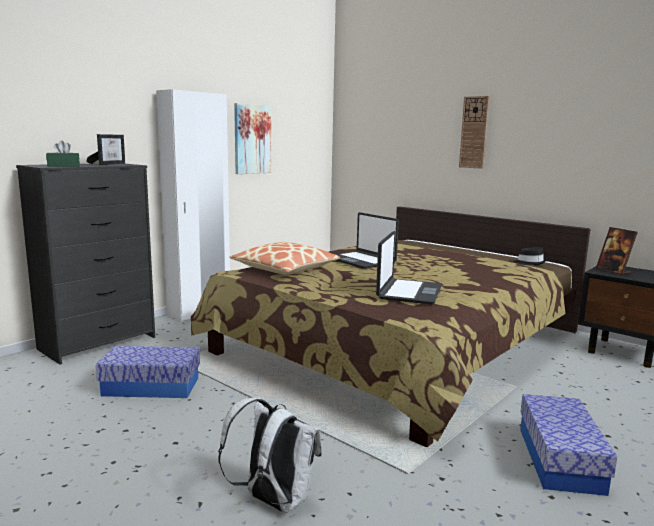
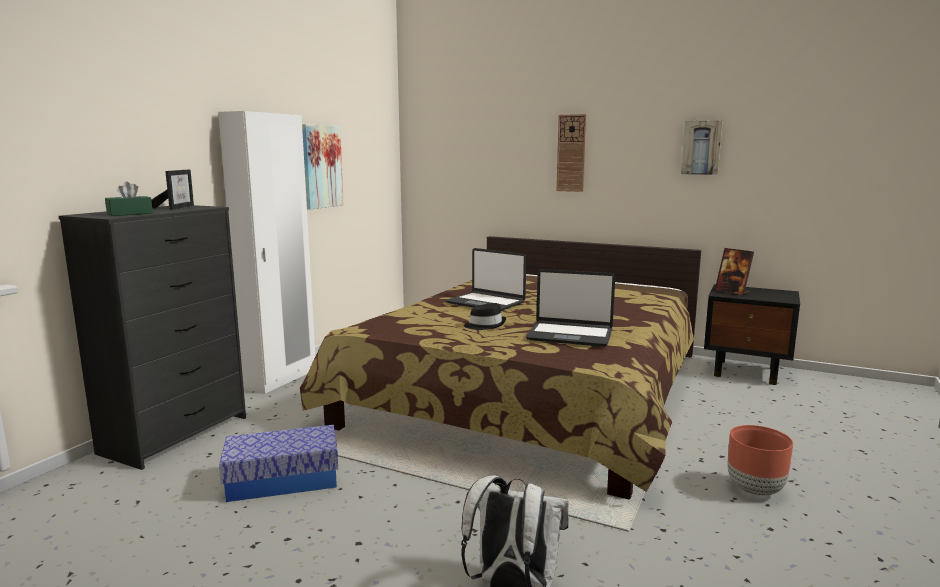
camera: 15 degrees left, 0 degrees up
(285, 269) = (411, 320): pillow -> none
(409, 292) = (570, 335): laptop -> laptop turned 105 degrees clockwise
(530, 262) = (648, 289): black hat -> black hat (485, 325)
(560, 459) = (755, 490): storage box -> brown planter
(596, 128) = (701, 147): none -> picture

